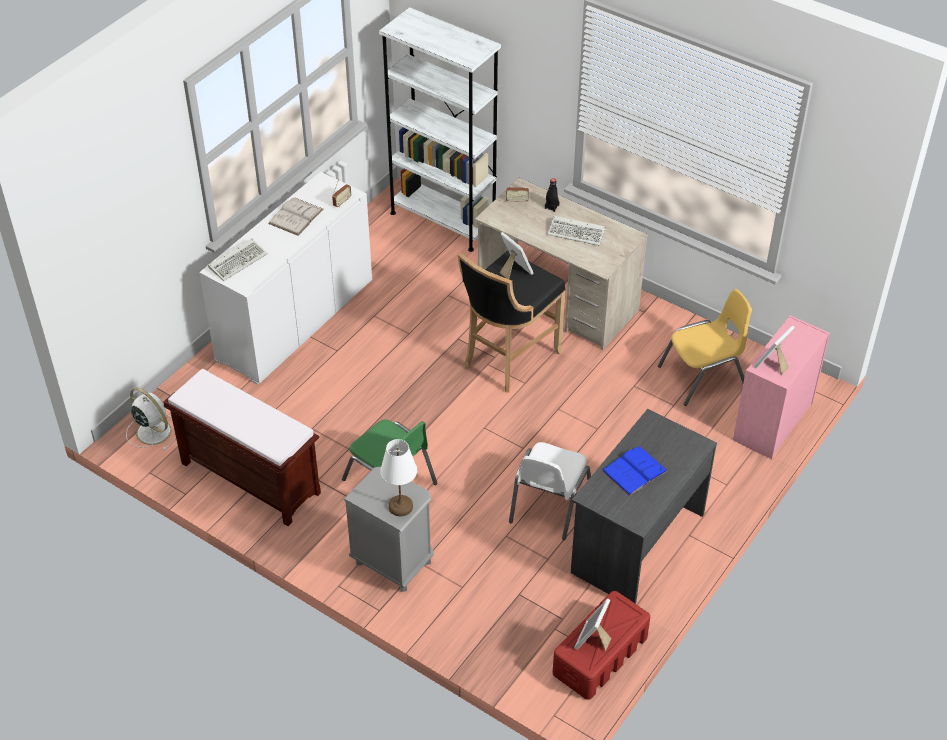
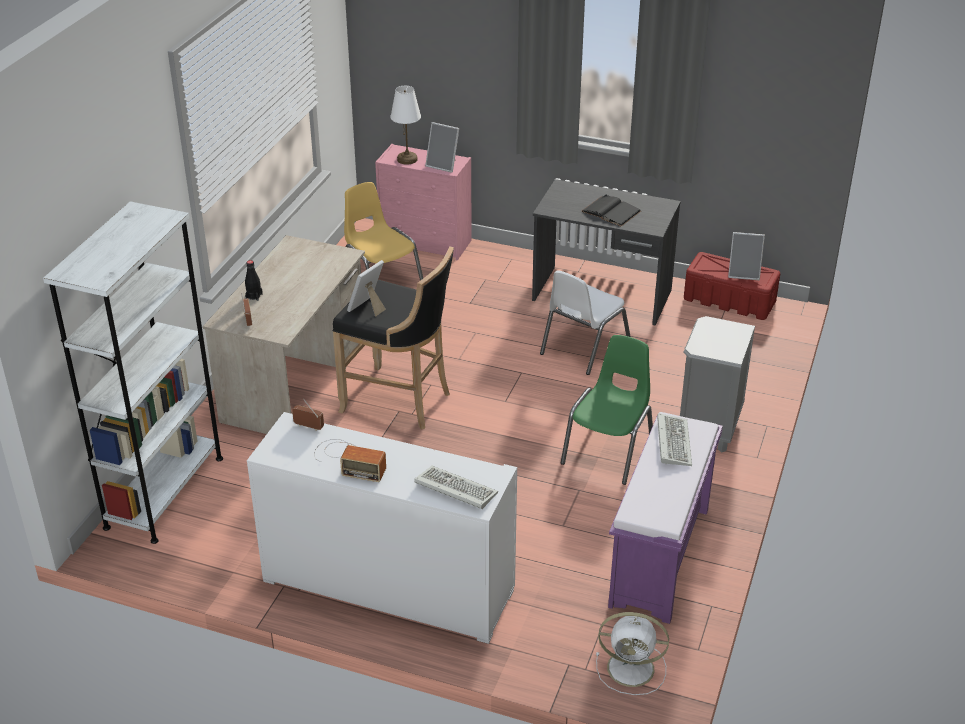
camera: 105 degrees left, 10 degrees down
(152, 431) = (633, 669): white fan -> white fan turned 105 degrees counterclockwise
(249, 478) = (660, 558): brown bench -> purple bench
(296, 216) = (348, 460): white book -> radio
(401, 506) = (728, 329): white table lamp -> white table lamp (407, 159)
(549, 504) = (584, 347): white chair -> white chair turned 120 degrees clockwise
(578, 233) = (295, 275): keyboard -> keyboard (672, 441)
(635, 471) = (611, 211): blue book -> black book

